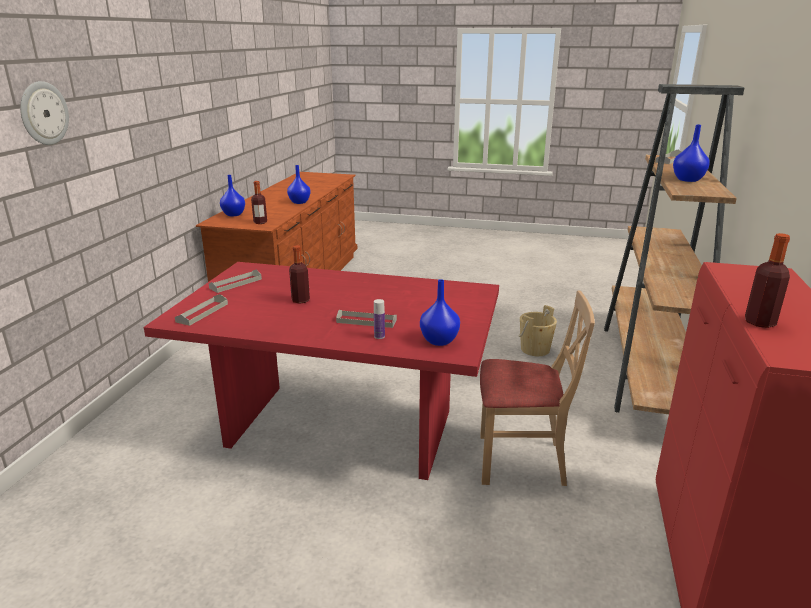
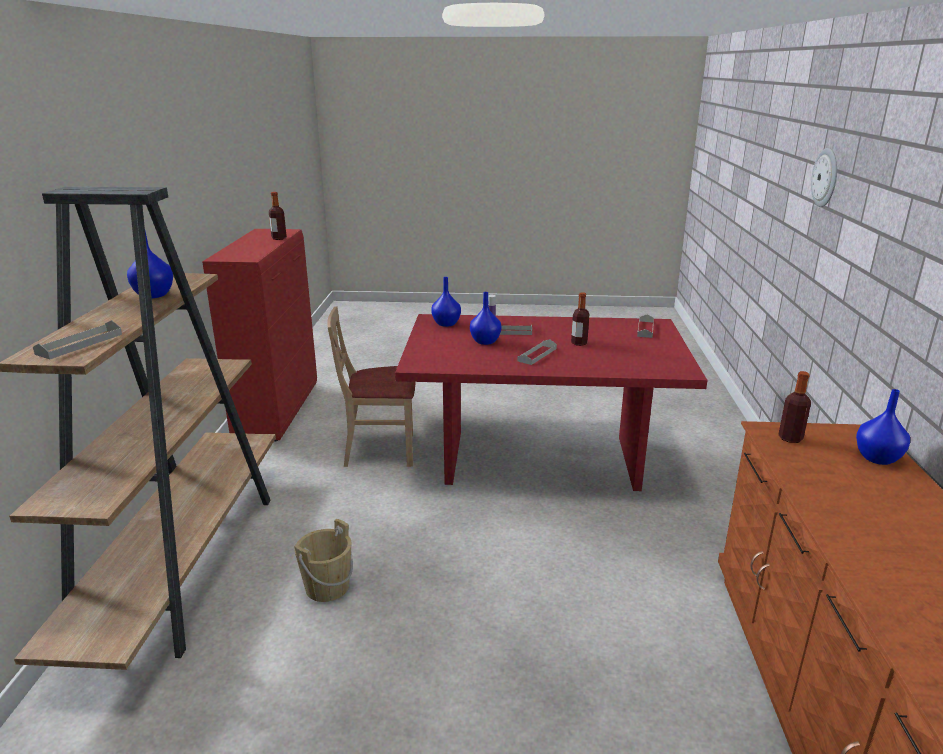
camera: 170 degrees right, 0 degrees up
(235, 283) = (661, 353): grey tray -> grey tray (537, 355)
(300, 202) = (836, 524): blue vase -> blue vase (484, 341)

